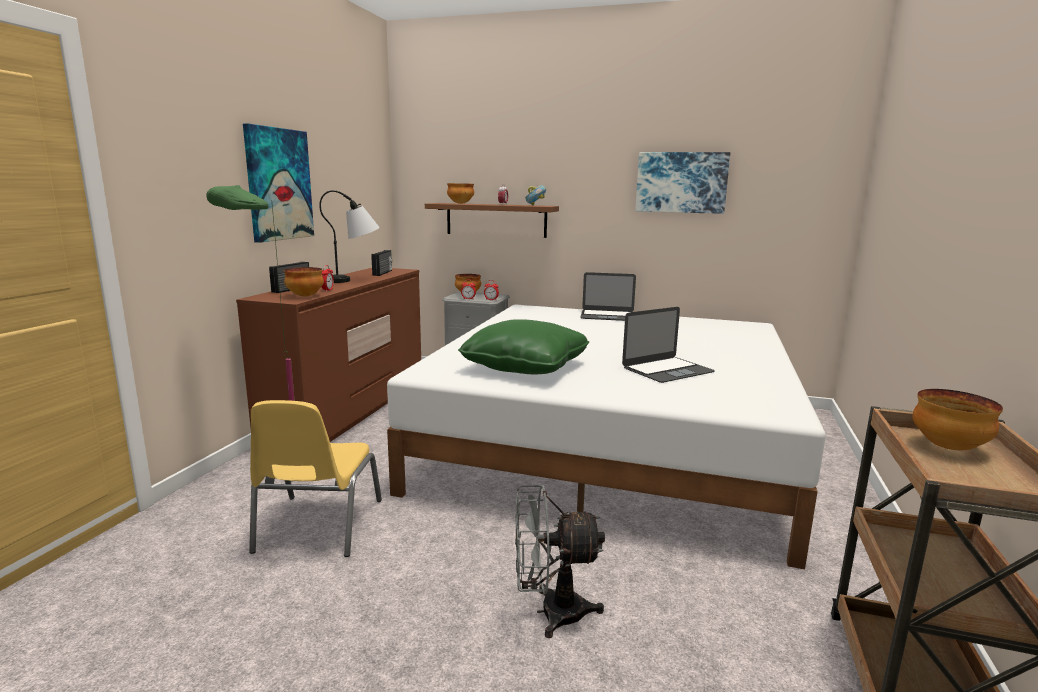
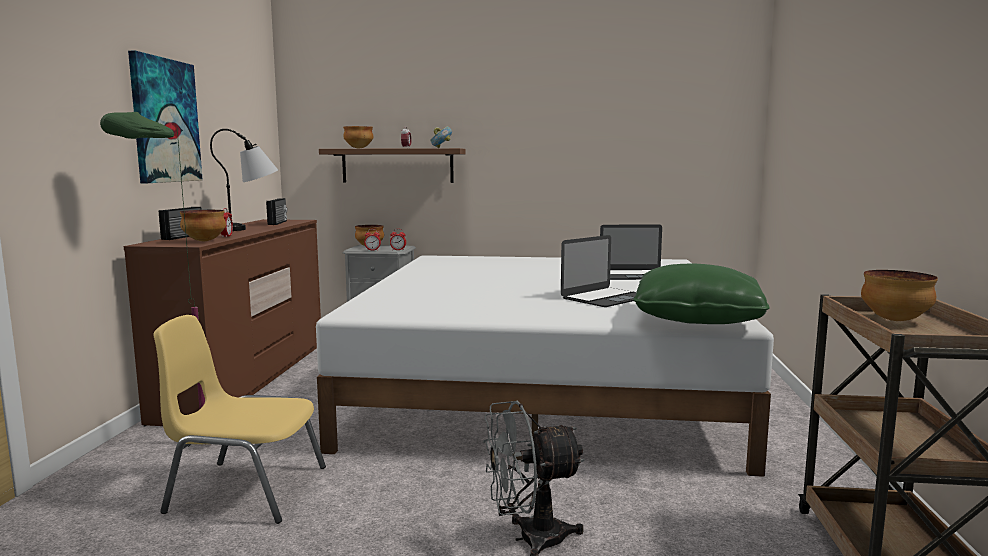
camera: 10 degrees left, 5 degrees down
(317, 526) = (245, 489): yellow chair -> yellow chair turned 105 degrees clockwise
(525, 367) = (461, 302): green pillow -> green pillow (697, 318)
(607, 316) = (524, 260): laptop -> laptop (634, 275)
(681, 182) = (590, 122): picture -> none

